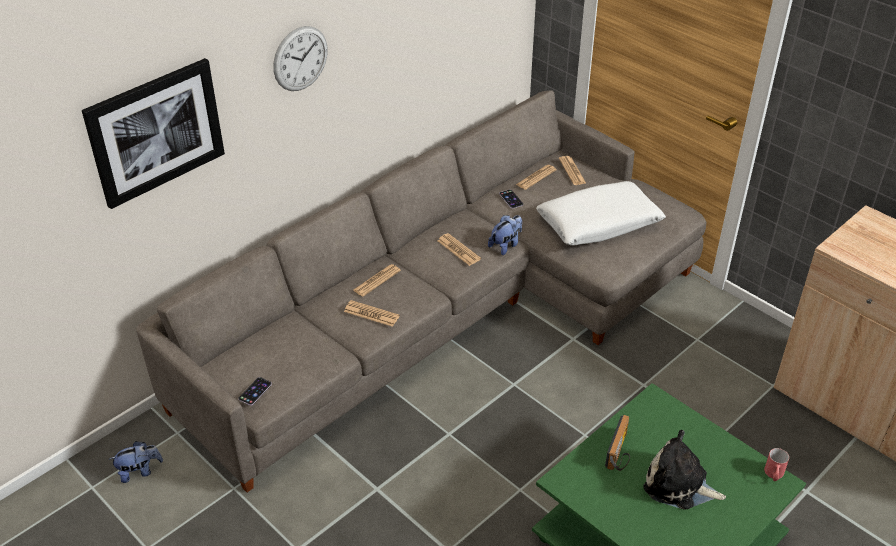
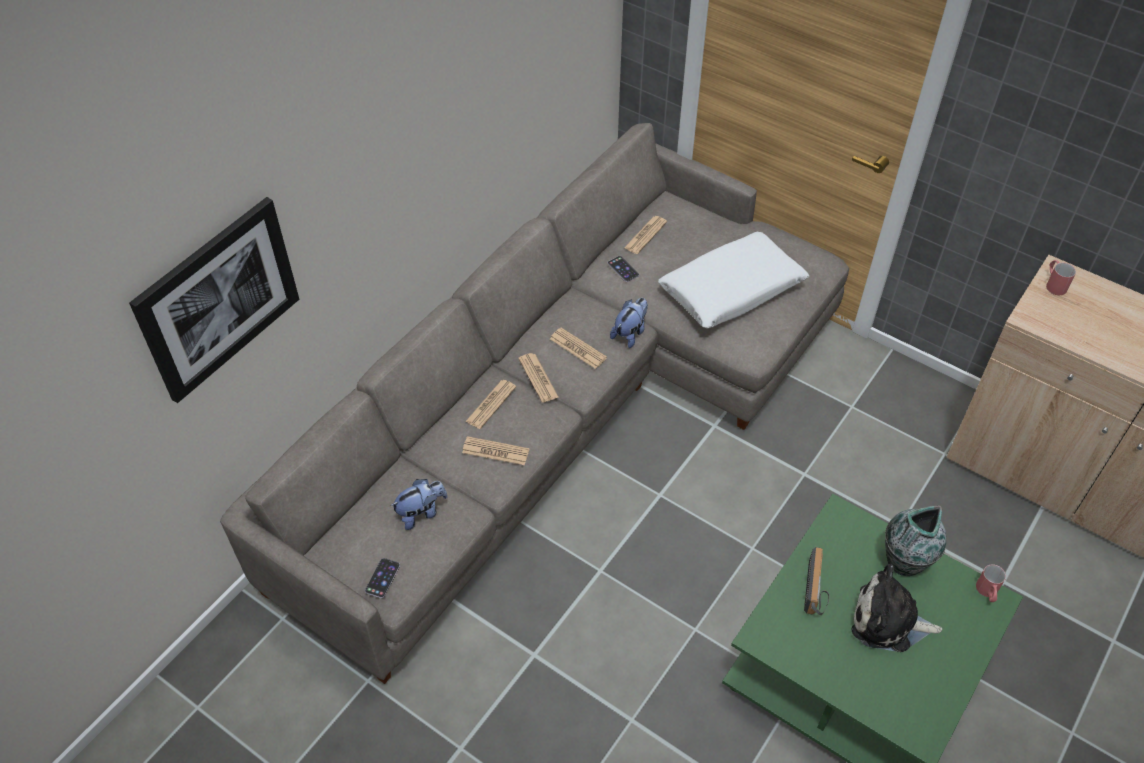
camera: 10 degrees left, 10 degrees up
(140, 471) = (250, 677): plush toy -> plush toy (421, 513)
(300, 58) = (374, 163): wall clock -> none
(572, 171) = (685, 221): newspaper -> newspaper (538, 378)
(703, 442) = (904, 562): none -> vase
(865, 226) = (1054, 284): none -> red mug

